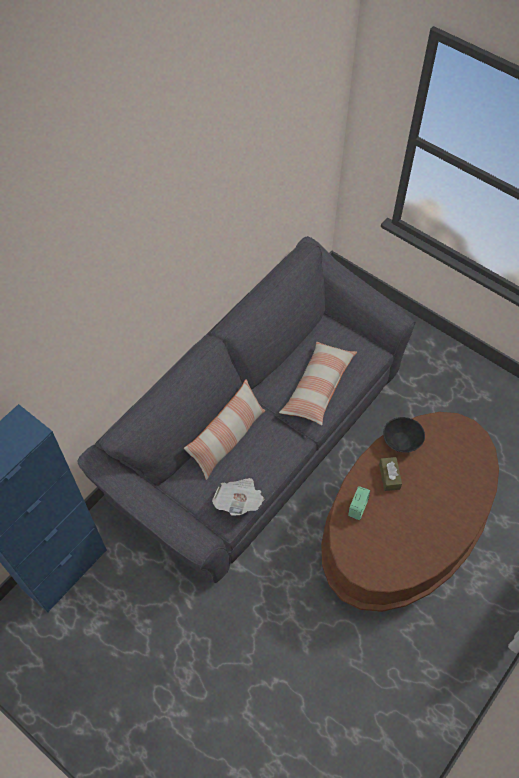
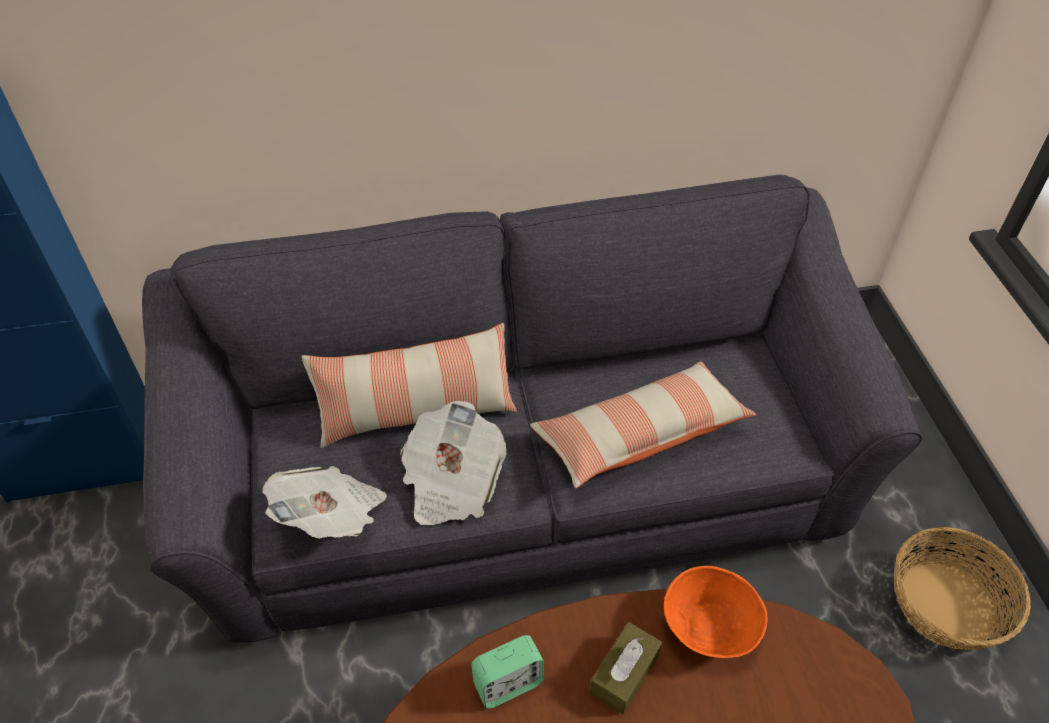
camera: 40 degrees right, 10 degrees down
(269, 456) = (451, 482): none -> newspaper
(401, 441) = (710, 626): black bowl -> orange bowl
(446, 375) = (947, 605): none -> basket

